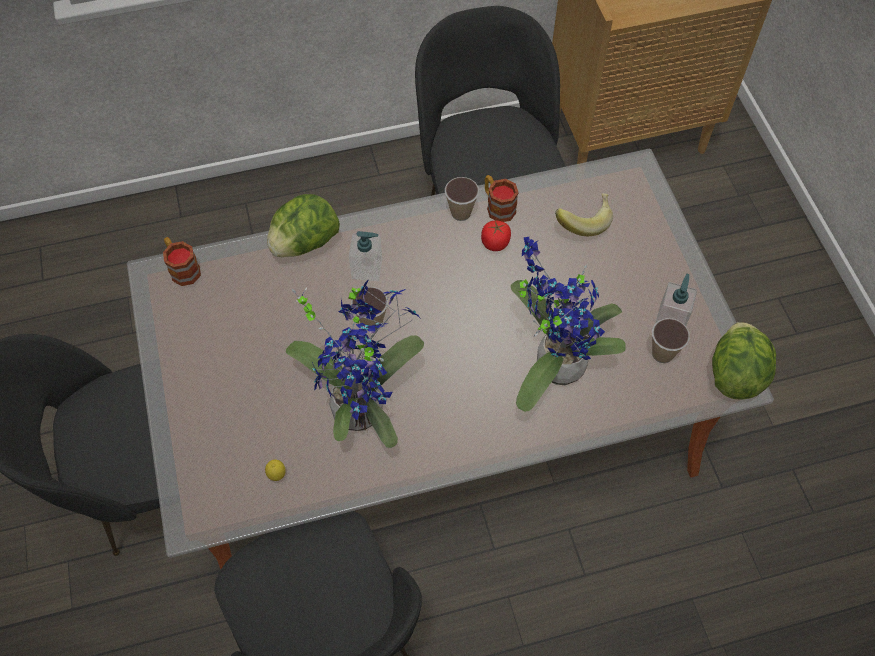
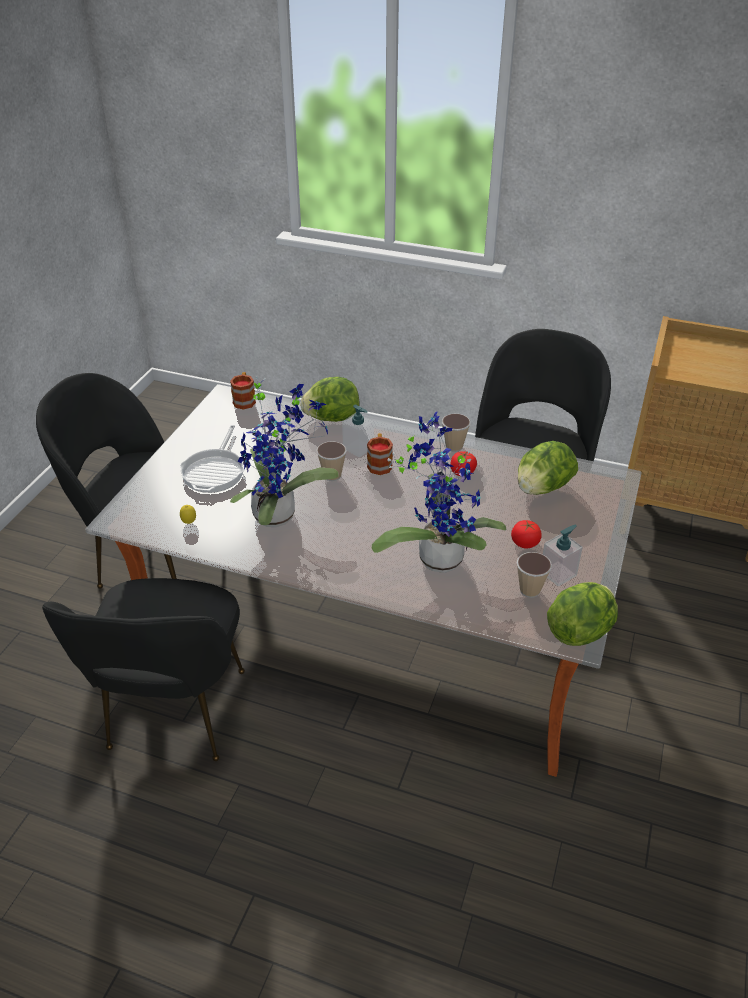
camera: 35 degrees right, 20 degrees down
(241, 389) = (215, 471): none -> frying pan
(497, 206) = (484, 454): mug -> mug (379, 463)
(583, 221) = (542, 488): banana -> lettuce
(617, 300) = (525, 543): none -> tomato

